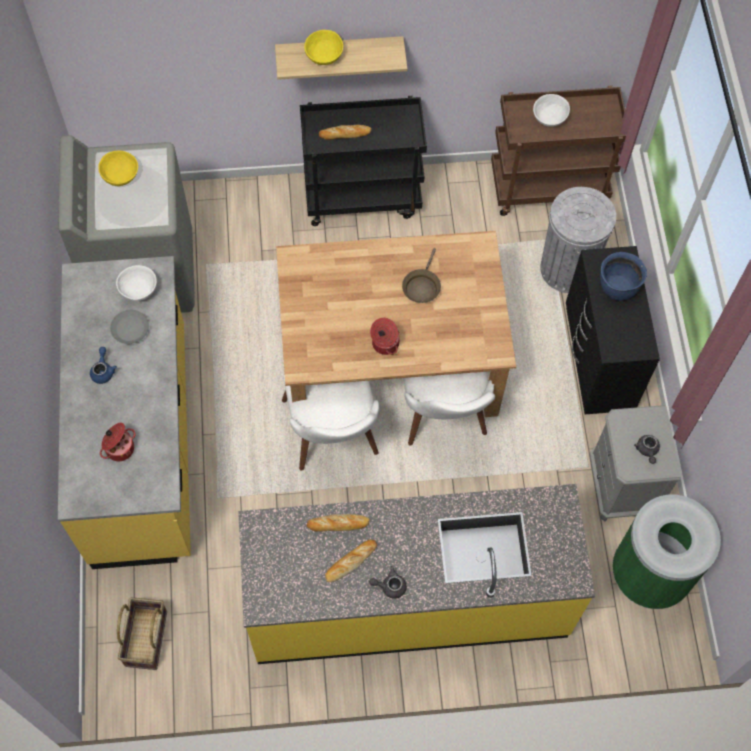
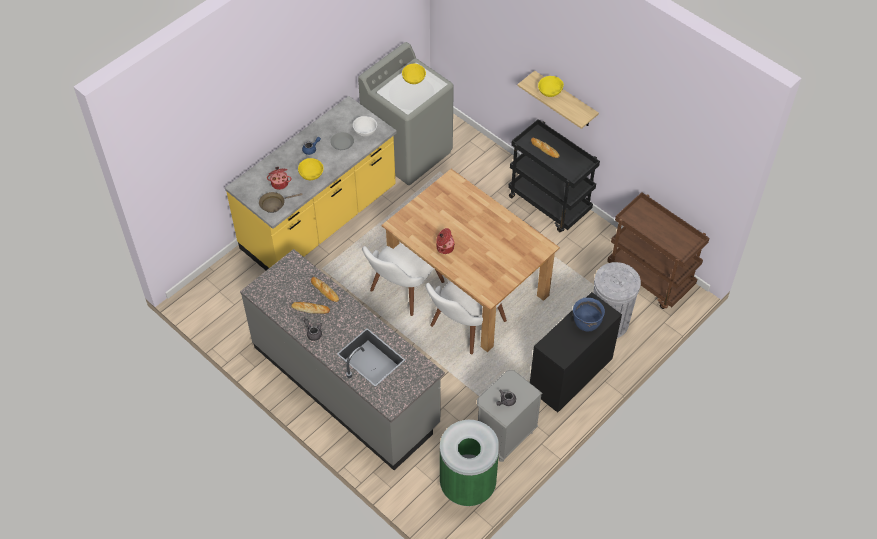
camera: 50 degrees right, 10 degrees down
(143, 402) = (311, 174): none -> yellow bowl
(147, 639) = (225, 294): basket -> none
(408, 600) = (346, 385): yellow counter -> grey counter
(421, 286) = (493, 239): brown frying pan -> brown frying pan (274, 204)
(549, 117) = (655, 223): white bowl -> none

